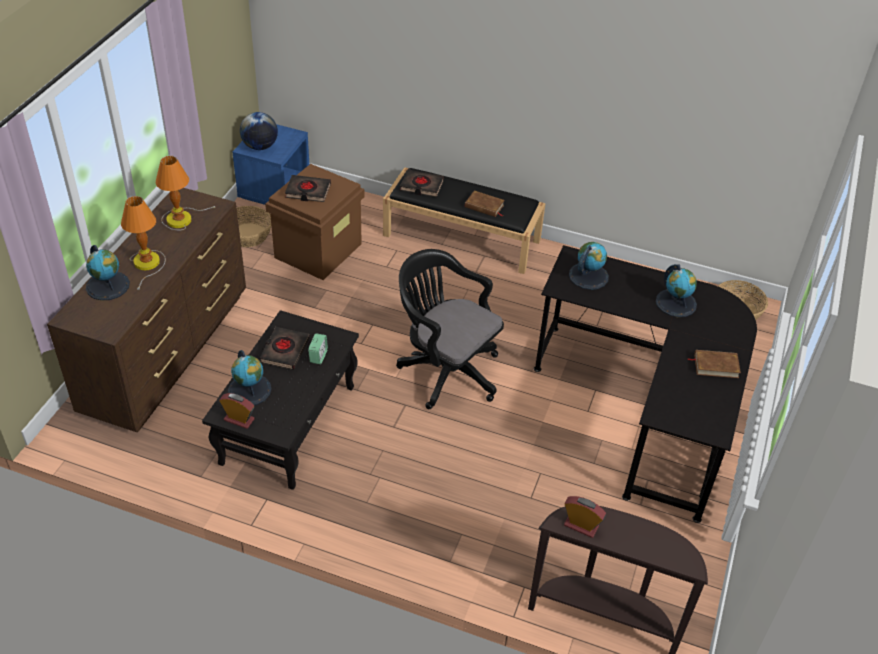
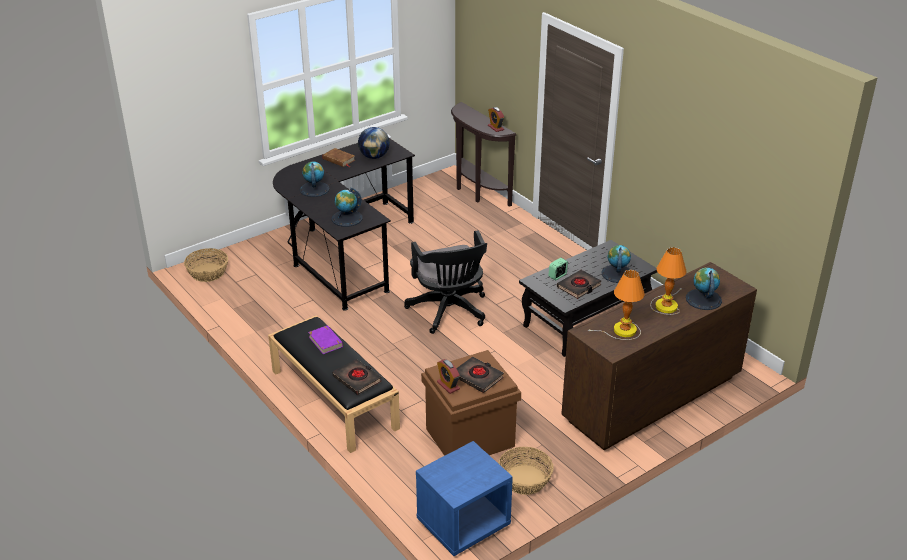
camera: 145 degrees left, 10 degrees down
(239, 419) = (633, 261): alarm clock -> alarm clock (448, 385)
(260, 146) = (479, 470): globe -> globe (374, 156)
(484, 206) = (325, 341): brown book -> purple book

